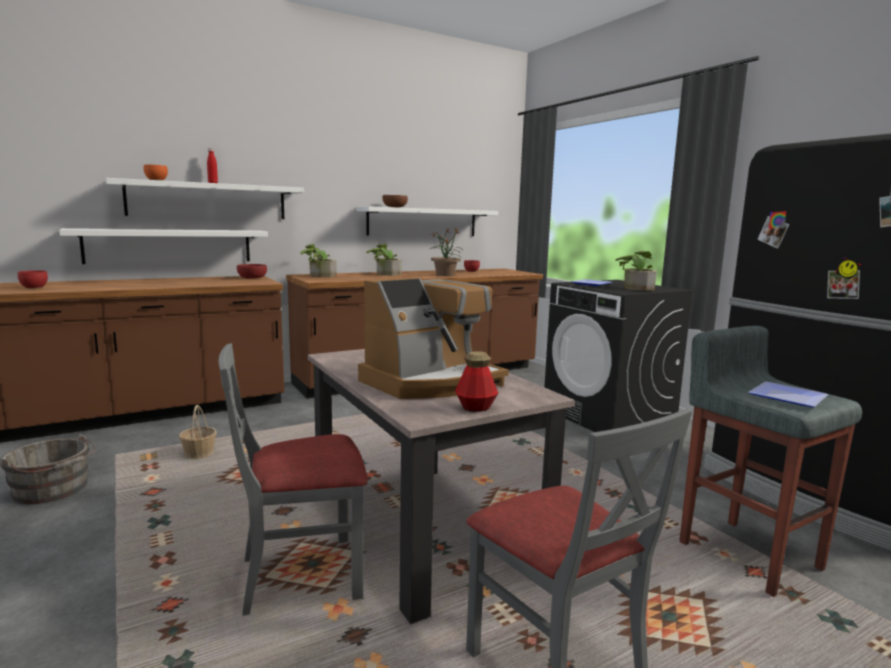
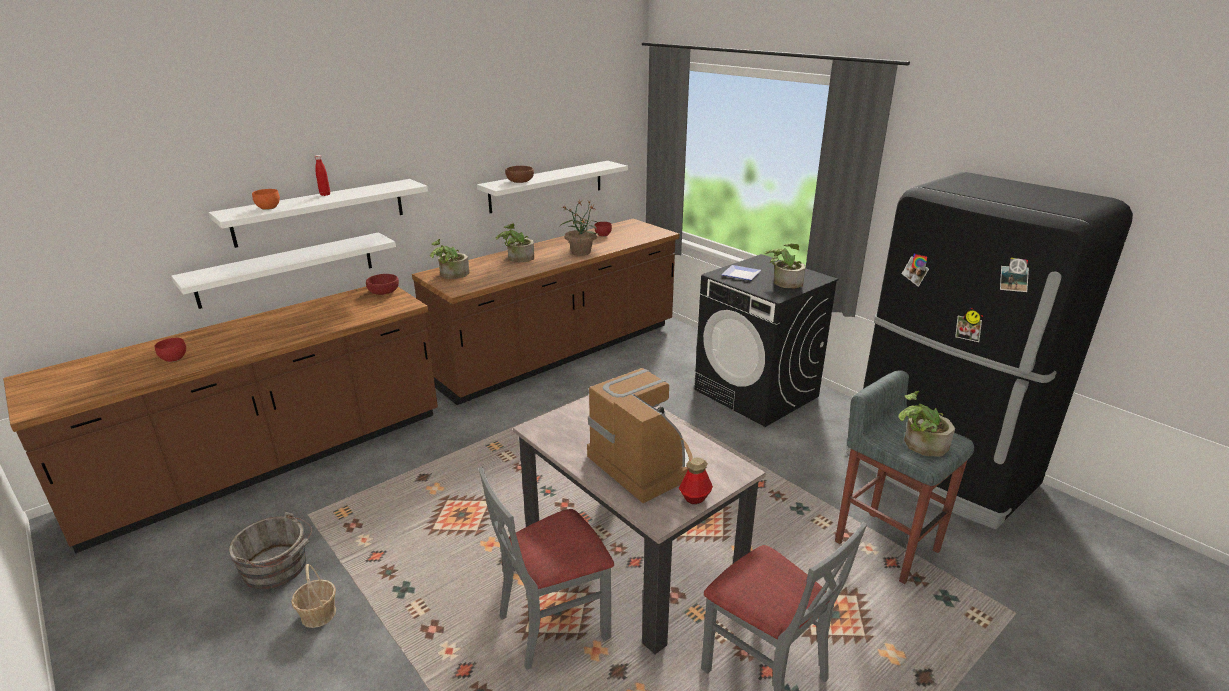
camera: 10 degrees left, 15 degrees up
(199, 454) = (390, 501): basket -> basket (318, 614)
(431, 382) = (644, 462): coffee machine -> coffee machine turned 75 degrees counterclockwise
(784, 397) = (919, 445): plate -> potted plant

